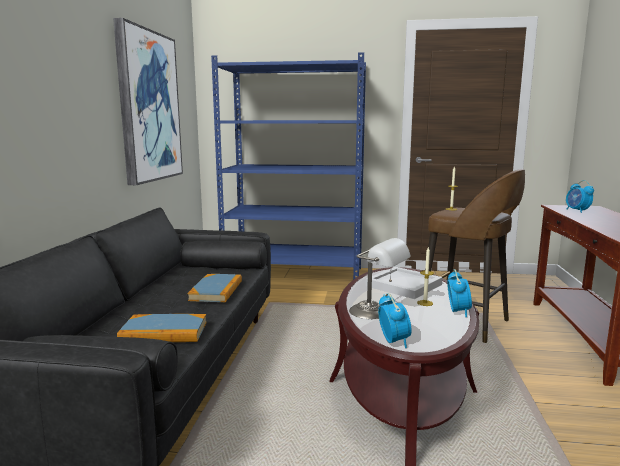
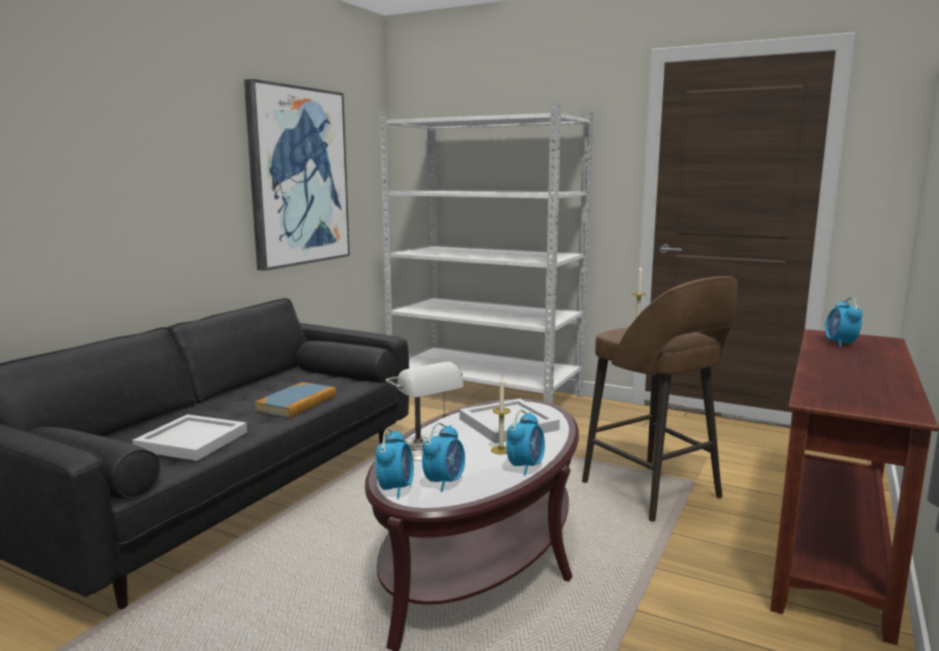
camera: 20 degrees right, 0 degrees up
(164, 332) = (192, 441): book -> white tray
(294, 275) = (485, 396): blue bookcase -> white bookcase
(420, 331) = (444, 482): none -> alarm clock

